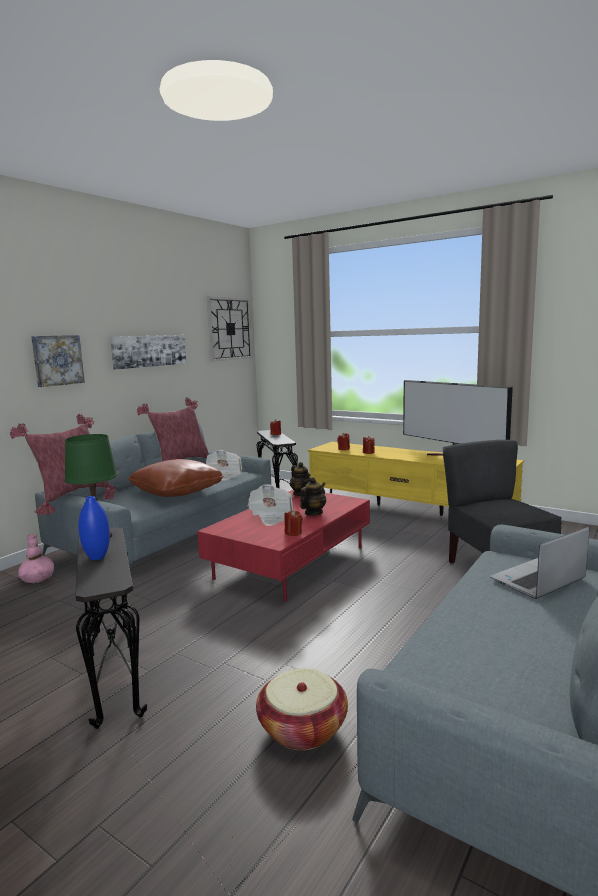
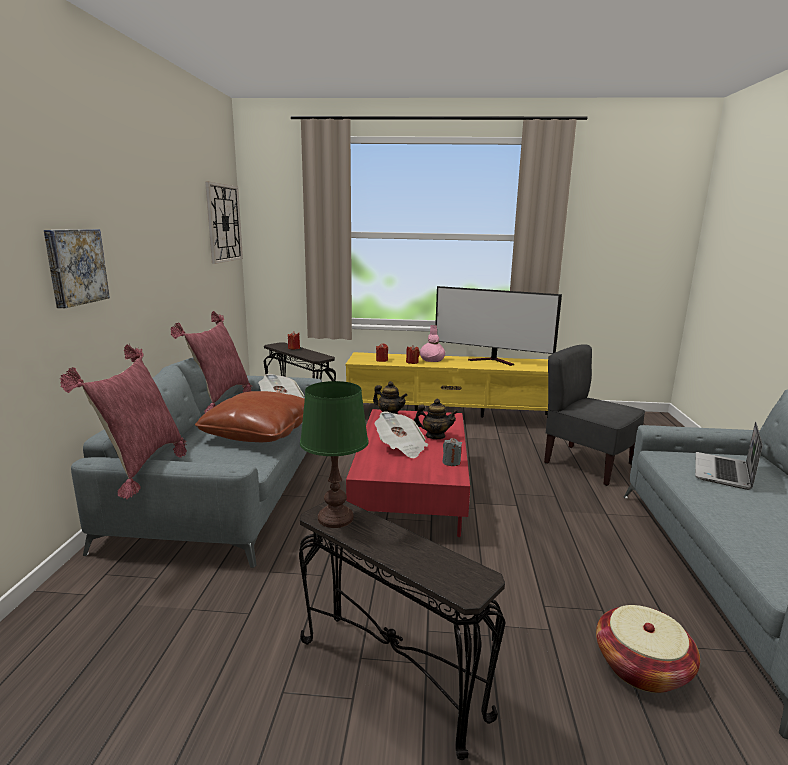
camera: 30 degrees left, 5 degrees up
(37, 578) = (115, 586): pink vase -> pink vase (432, 360)
(97, 557) = (389, 547): blue vase -> none
(149, 351) = (162, 251): picture -> none
(293, 533) = (451, 462): red candle -> grey candle
(313, 513) = (435, 436): teapot -> teapot turned 90 degrees clockwise

